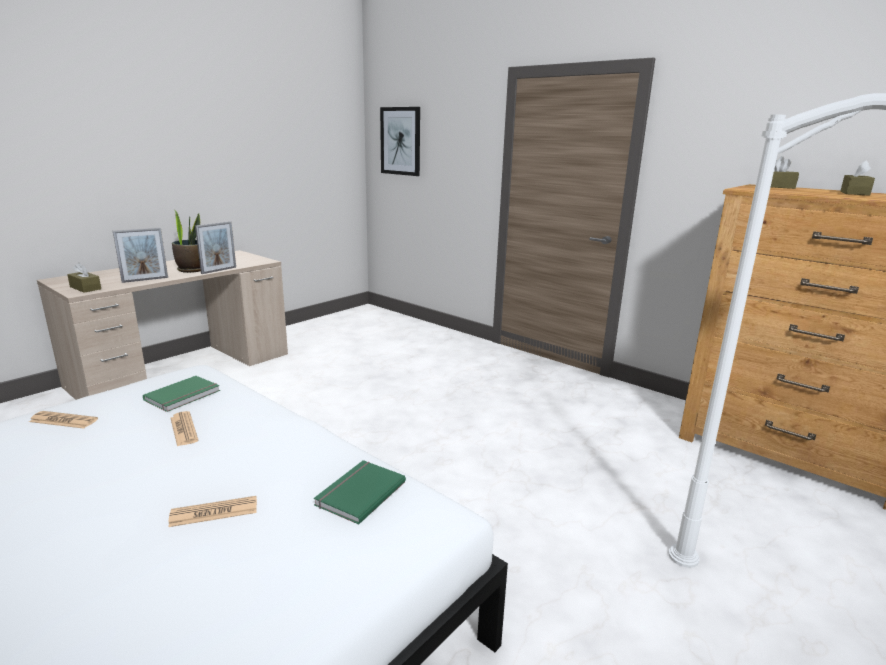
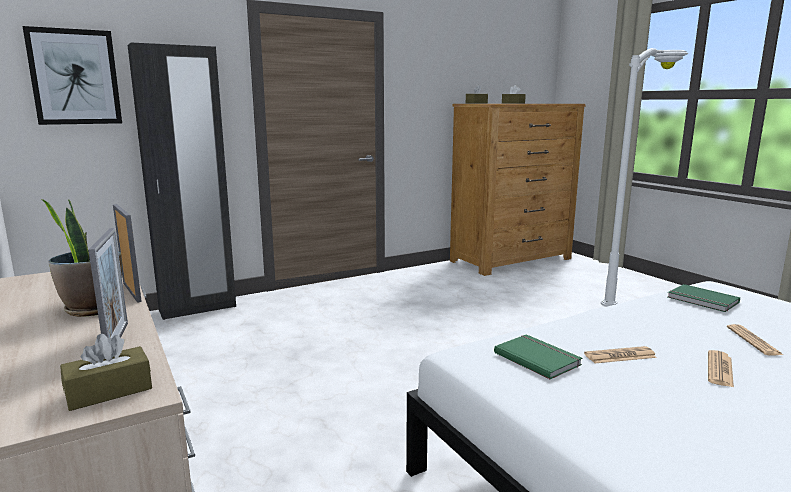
camera: 70 degrees left, 5 degrees down
(63, 420) = (611, 427): newspaper -> newspaper (719, 369)
(435, 330) = (198, 309): none -> black wardrobe

